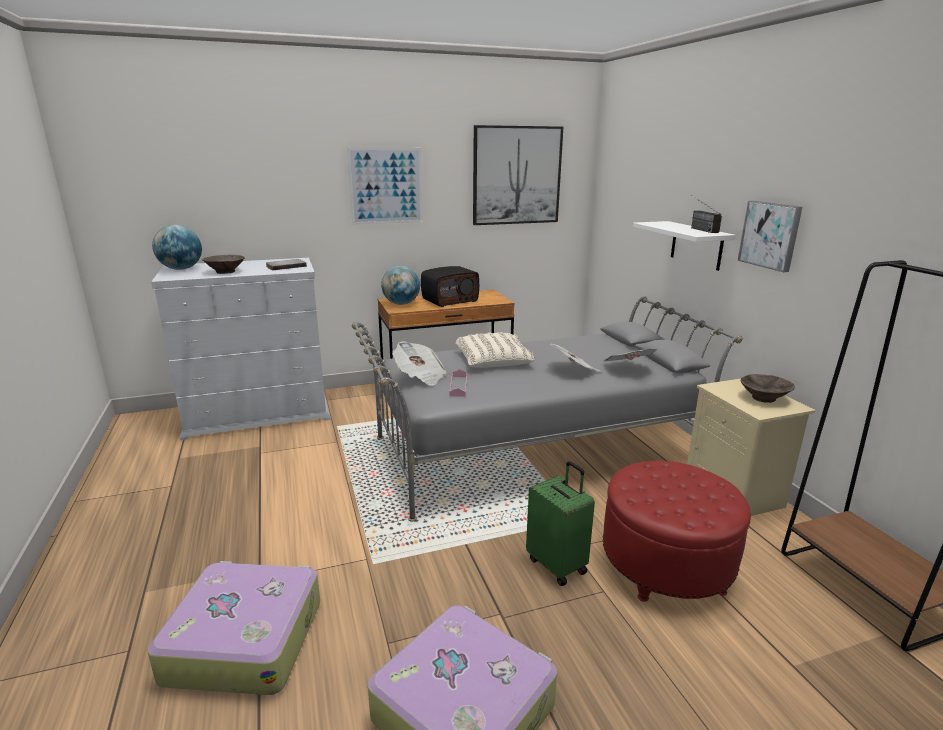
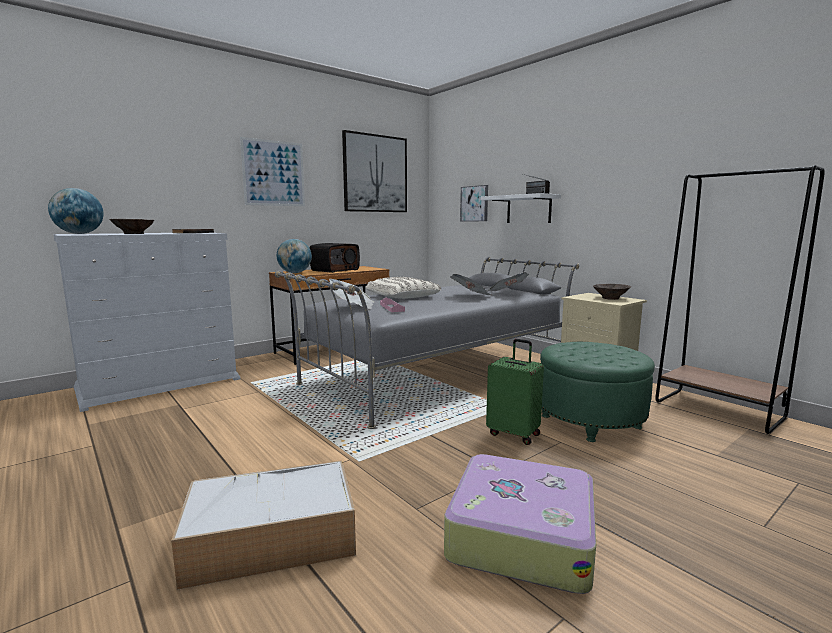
camera: 20 degrees left, 10 degrees down
(245, 639) = (269, 538): suitcase -> storage box
(665, 567) = (590, 421): red ottoman -> green ottoman
(770, 235) = (589, 188): picture -> picture (475, 203)

